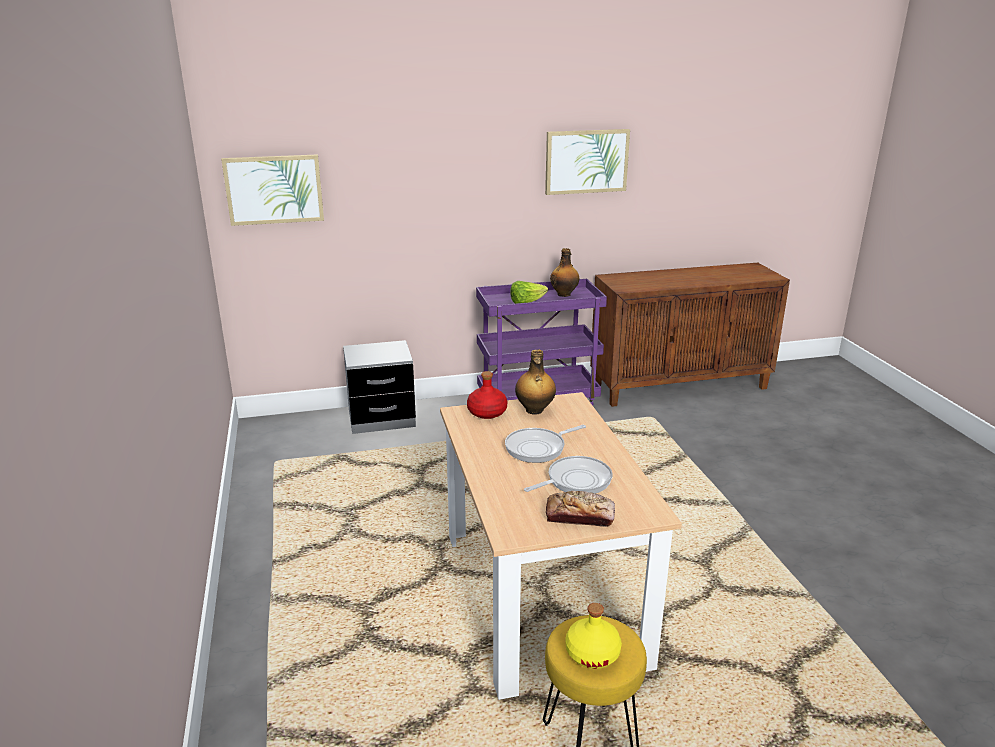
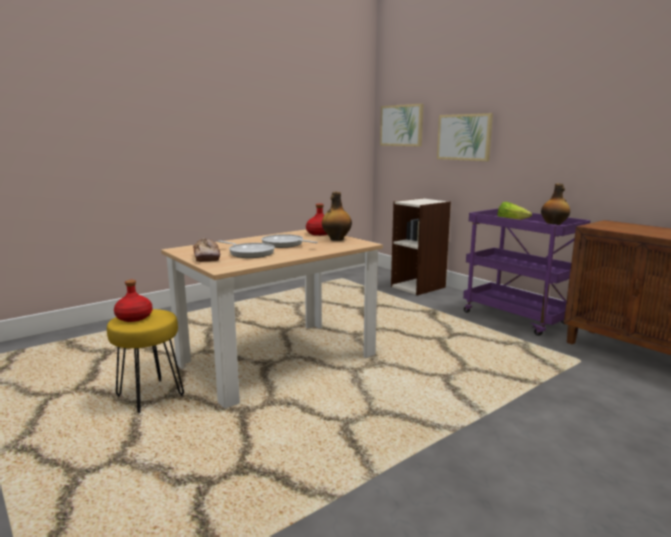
camera: 65 degrees right, 10 degrees down
(381, 419) = (418, 287): grey nightstand -> bookcase
(586, 161) = (608, 108): picture -> picture (464, 137)
(592, 653) = (134, 317): yellow bottle -> red bottle

